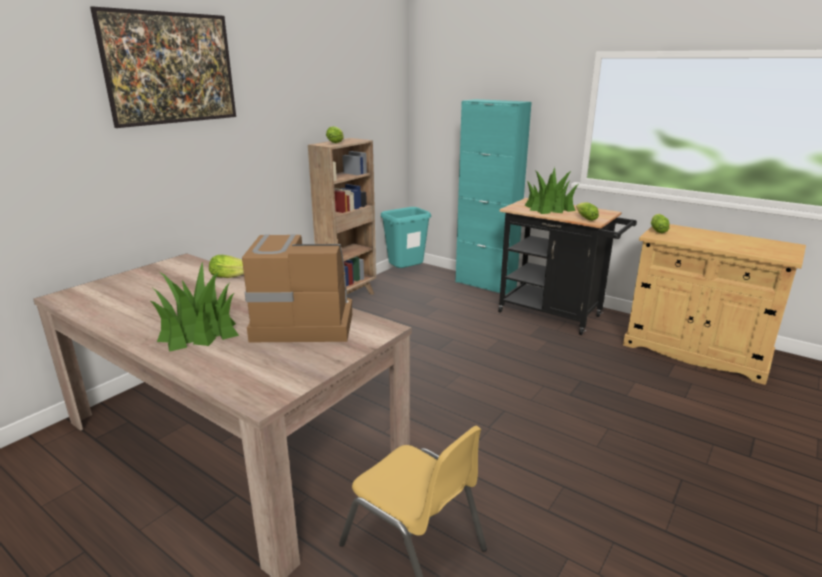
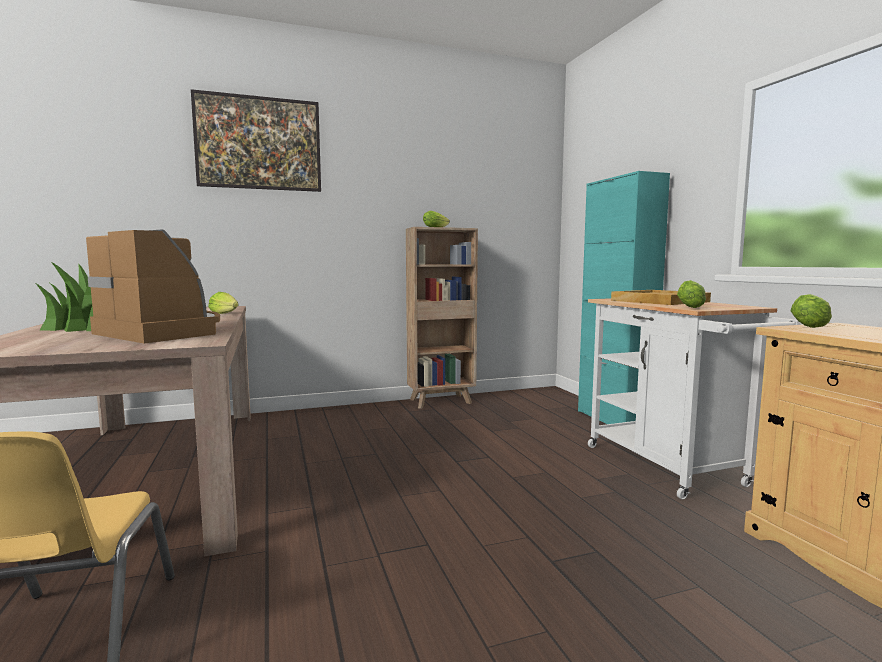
camera: 35 degrees right, 15 degrees down
(406, 273) = (532, 395): turquoise trash can -> none
(549, 208) = (659, 301): potted plant -> beige tray
(556, 315) = (671, 469): black cart -> white cart

